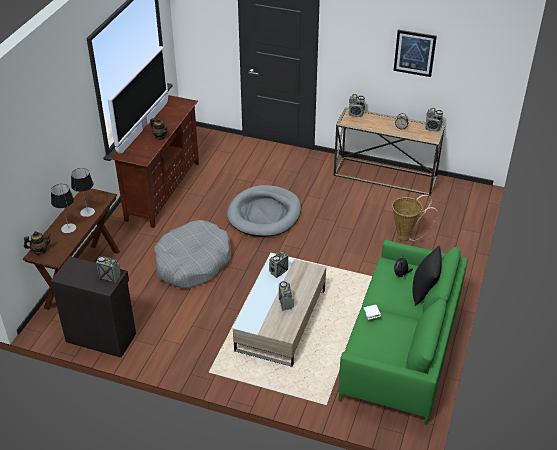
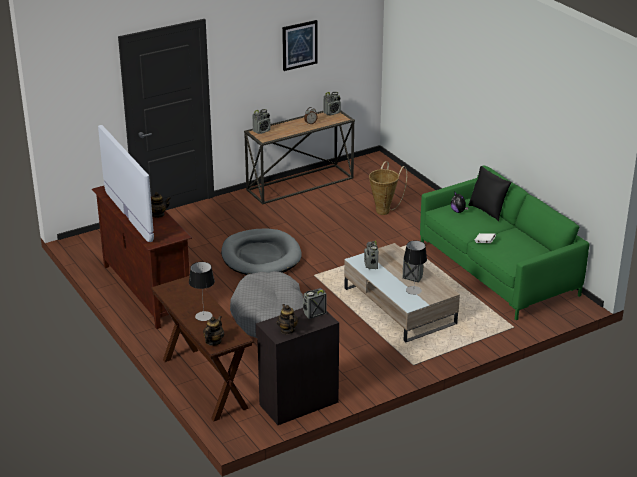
camera: 50 degrees left, 10 degrees down
(74, 276) = (287, 330): none -> teapot
(87, 212) = (194, 298): table lamp -> table lamp (413, 290)

